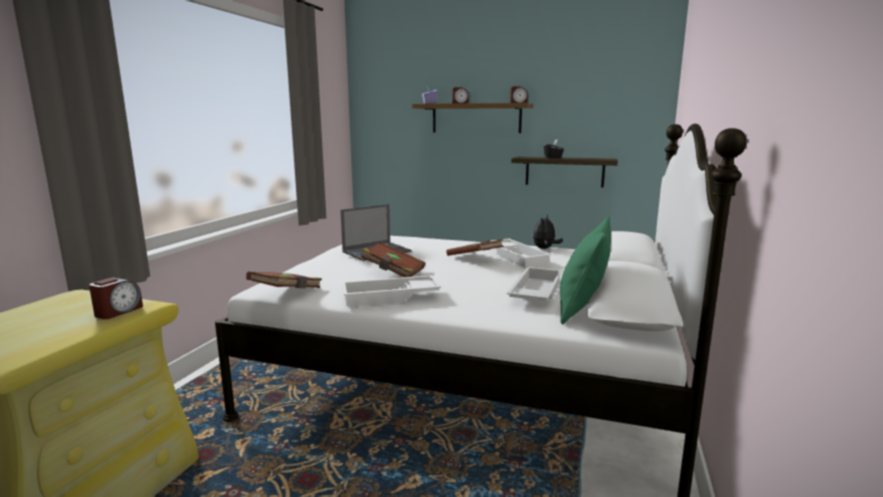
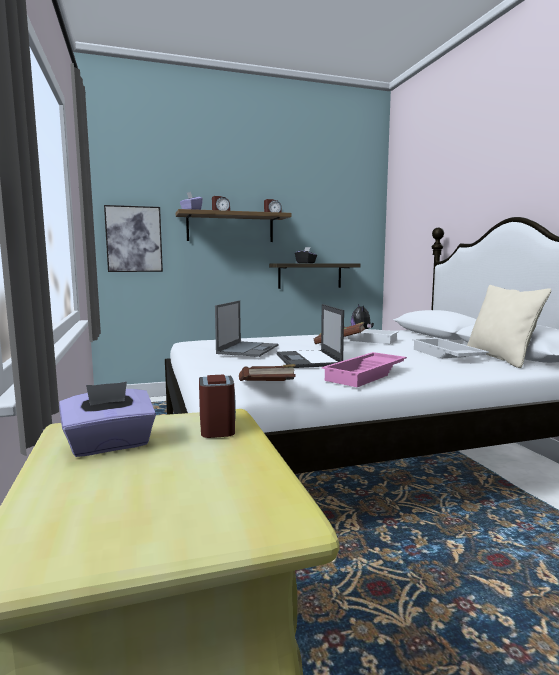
camera: 35 degrees left, 5 degrees down
(54, 308) = (110, 445): none -> purple tissue box
(387, 131) = (134, 239): none -> picture
(390, 297) = (366, 375): white tray -> pink tray
(393, 271) = (308, 360): brown book -> laptop
(581, 309) = (500, 359): green pillow -> beige pillow

